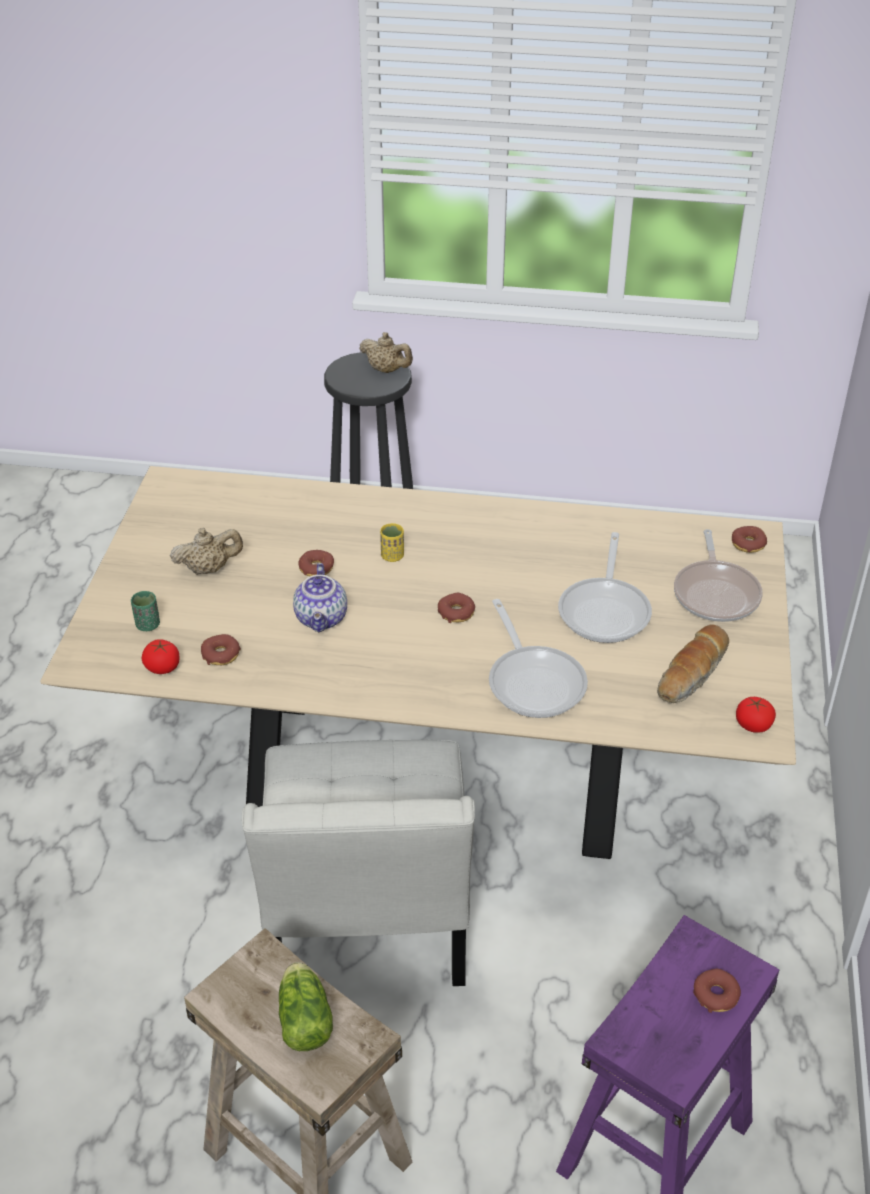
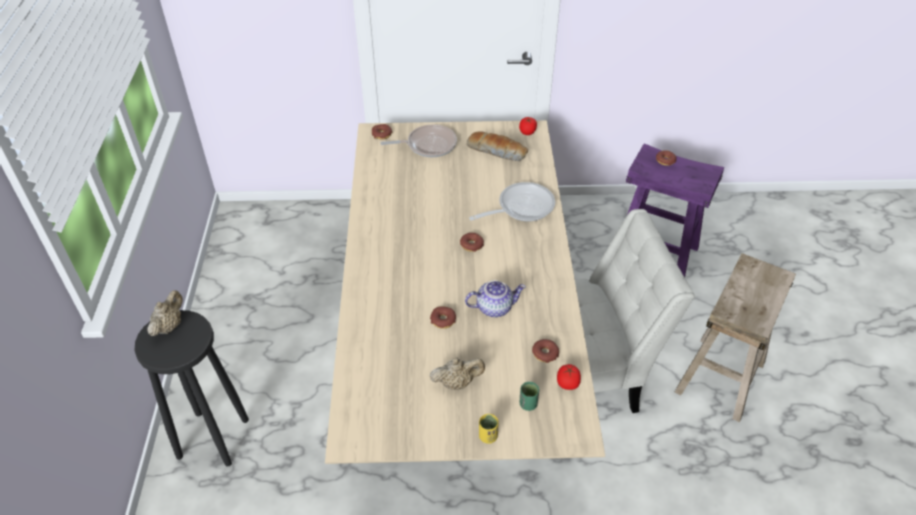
camera: 100 degrees left, 5 degrees up
(209, 569) = (457, 382): beige teapot -> beige teapot turned 105 degrees clockwise
(304, 1017) = (750, 289): lettuce -> none
(392, 556) = (422, 282): yellow cup -> yellow cup (488, 436)
(606, 610) = (453, 184): frying pan -> none

